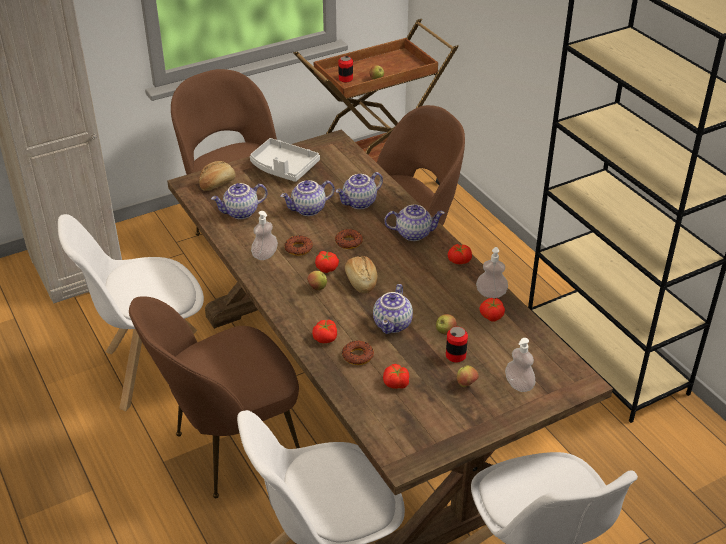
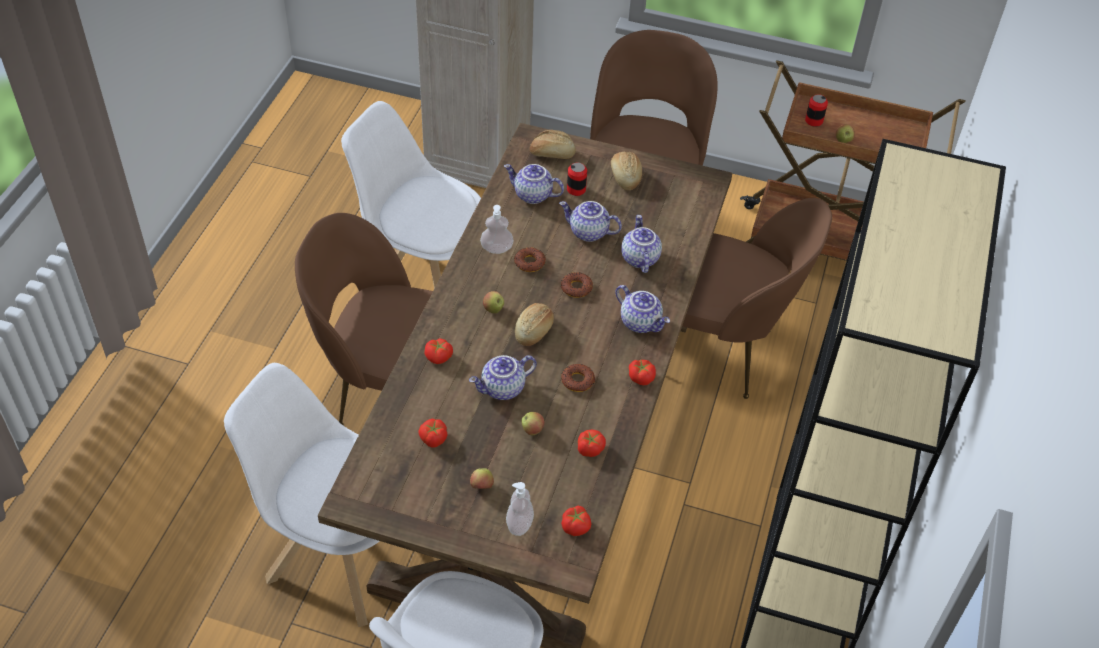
camera: 45 degrees right, 10 degrees up
(283, 168) = (625, 176): grey tray -> bread
(327, 268) = (526, 297): tomato -> tomato (576, 526)
(357, 356) = (439, 392): donut -> donut (577, 380)
(359, 203) = (639, 258): teapot -> teapot turned 75 degrees clockwise
(455, 356) = (510, 456): can -> can (576, 189)
(491, 294) = (620, 429): soap dispenser -> none

